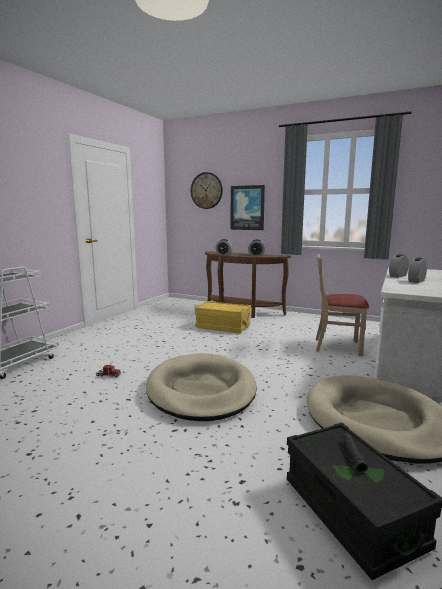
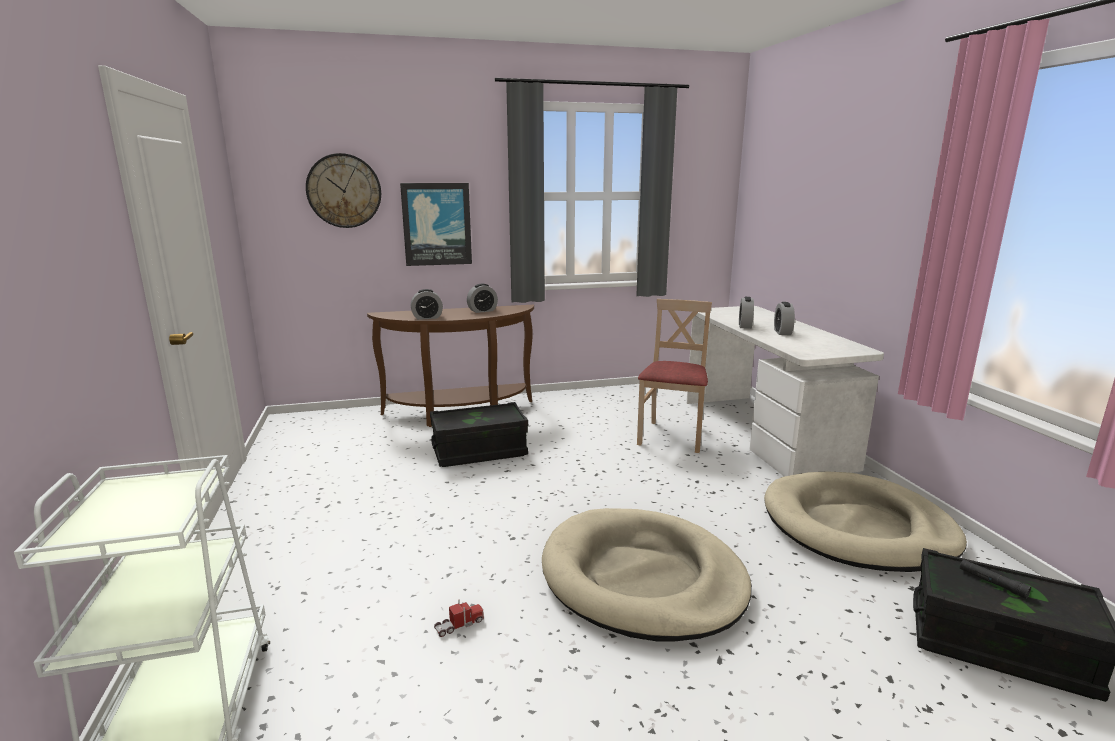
camera: 40 degrees left, 5 degrees up
(223, 326) = (479, 451): yellow storage box -> black storage box
(337, 346) = (672, 436): beige chair -> beige chair turned 135 degrees clockwise

